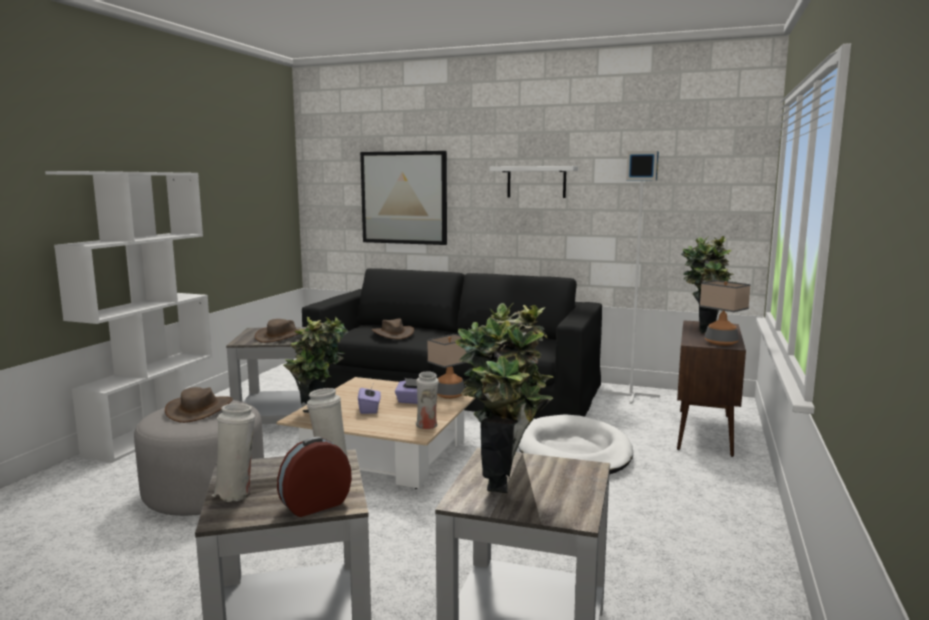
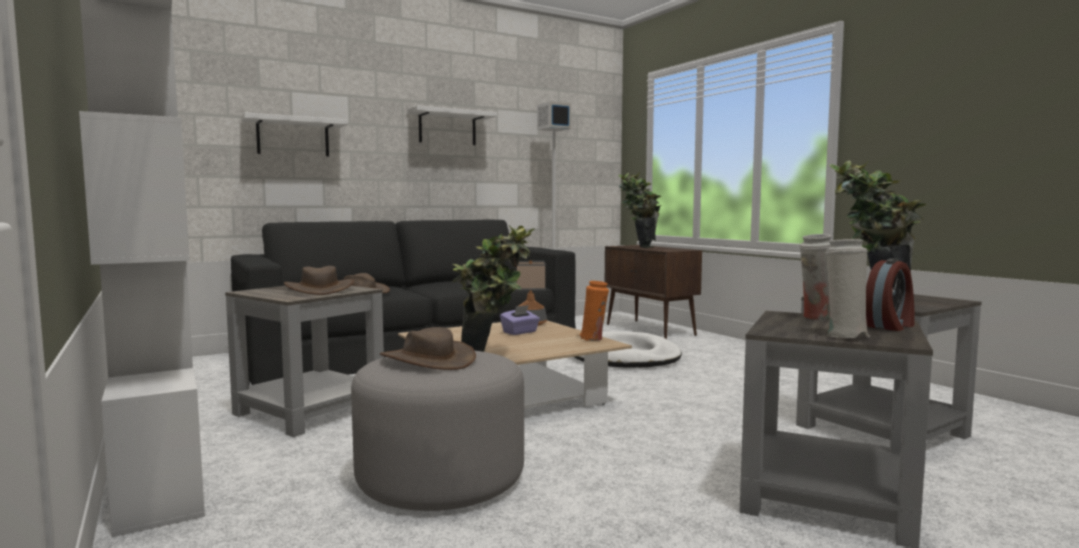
camera: 50 degrees left, 5 degrees down
(314, 504) = (891, 326): alarm clock -> alarm clock turned 135 degrees counterclockwise
(370, 409) = (509, 343): purple tissue box -> none
(404, 198) = (293, 137): picture -> white shelf
(427, 426) = (594, 339): white vase -> orange vase
(720, 343) = (676, 249): table lamp -> none

